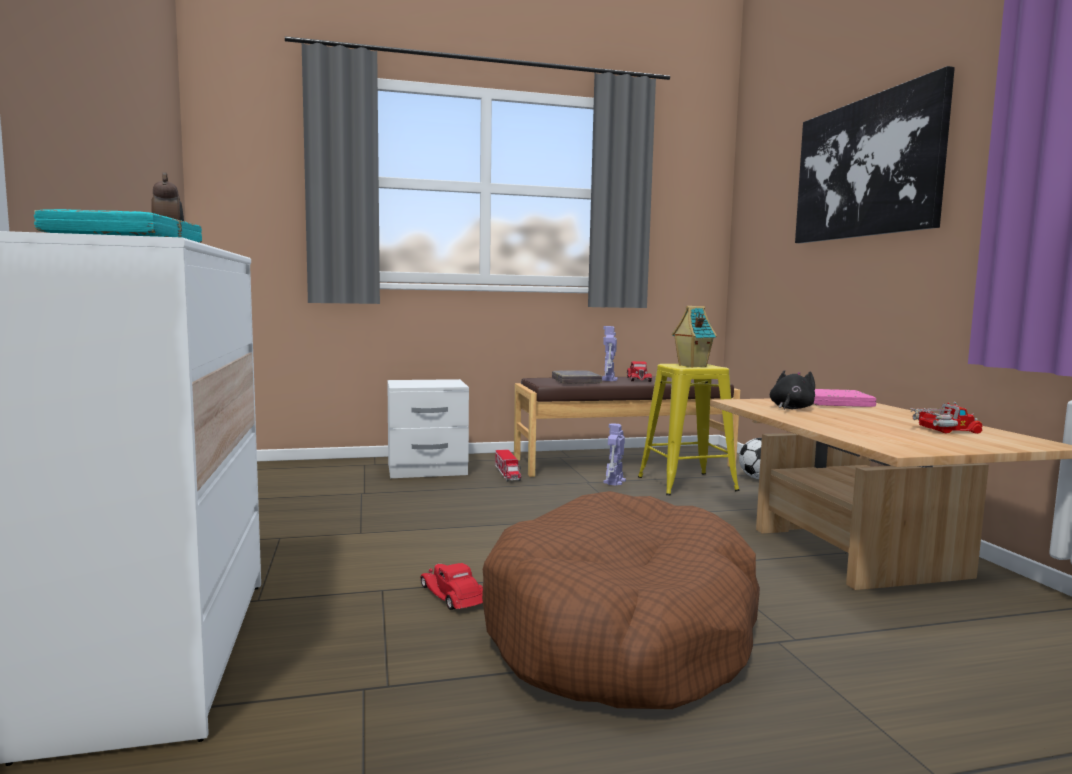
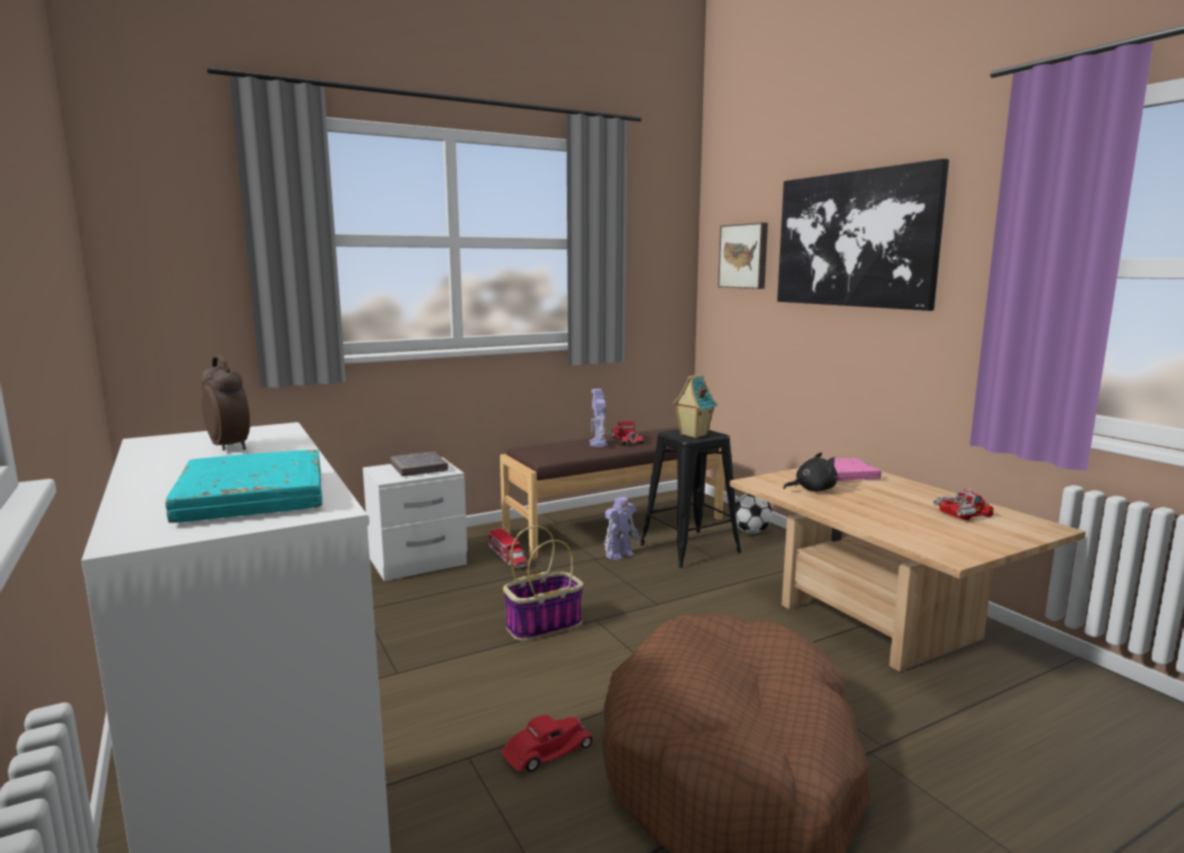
camera: 15 degrees left, 5 degrees up
(453, 595) = (547, 751): red toy car -> red toy car turned 105 degrees clockwise
(509, 518) = (544, 625): none -> basket
(576, 381) = (569, 451): grey book -> grey book (419, 468)
(614, 481) = (620, 554): toy robot -> toy robot turned 135 degrees counterclockwise
(687, 484) = (690, 548): yellow stool -> black stool
(769, 204) = (744, 256): none -> picture
(790, 408) = (812, 489): black plush toy -> black plush toy turned 60 degrees clockwise

